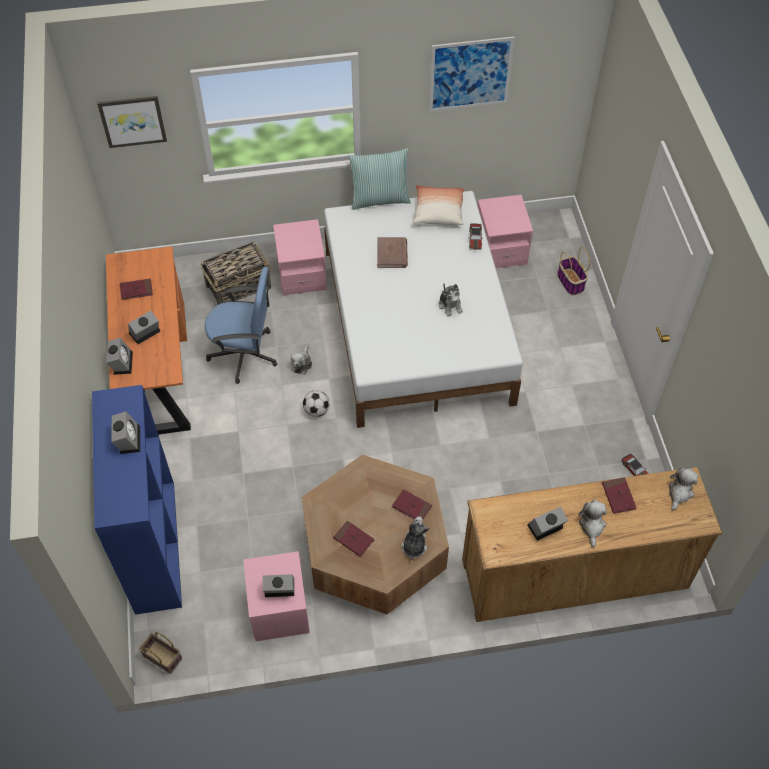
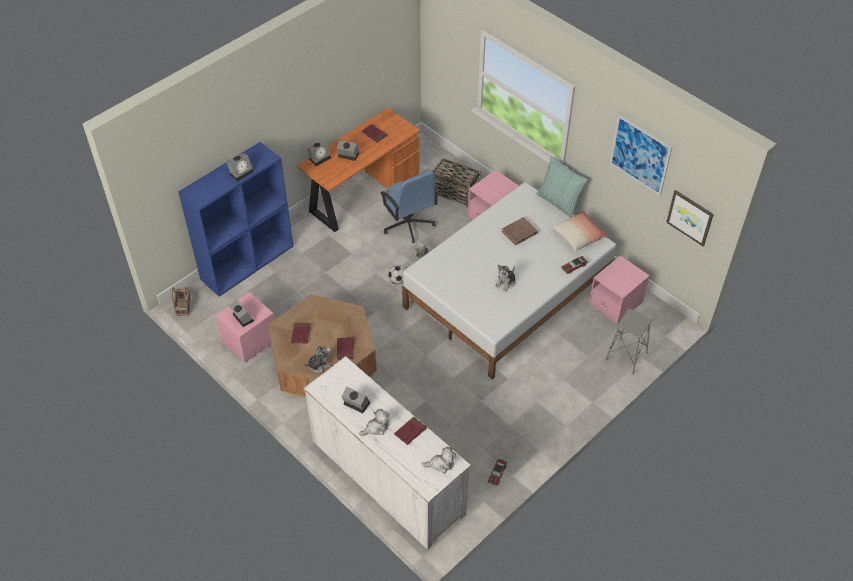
camera: 55 degrees right, 5 degrees down
(132, 121) = (446, 40): picture -> picture (690, 217)
(571, 282) = (626, 357): basket -> grey stool
(574, 573) = (387, 477): brown dresser -> white dresser

